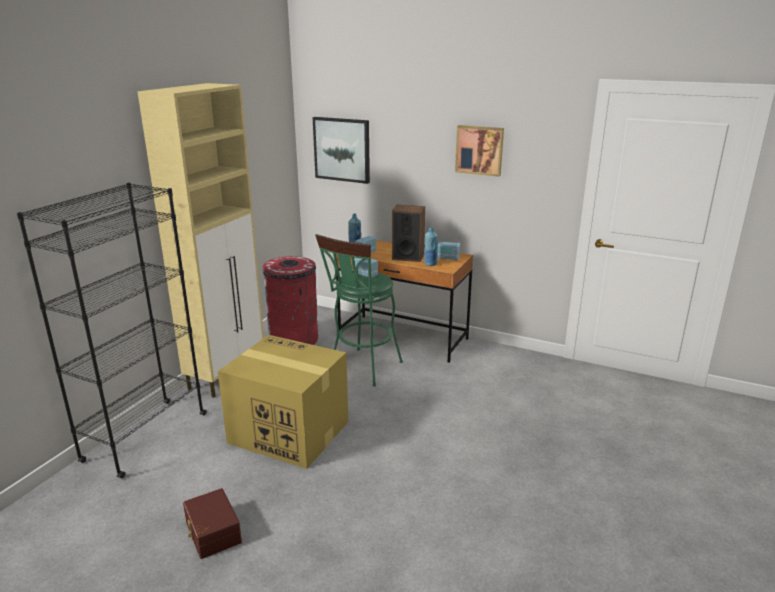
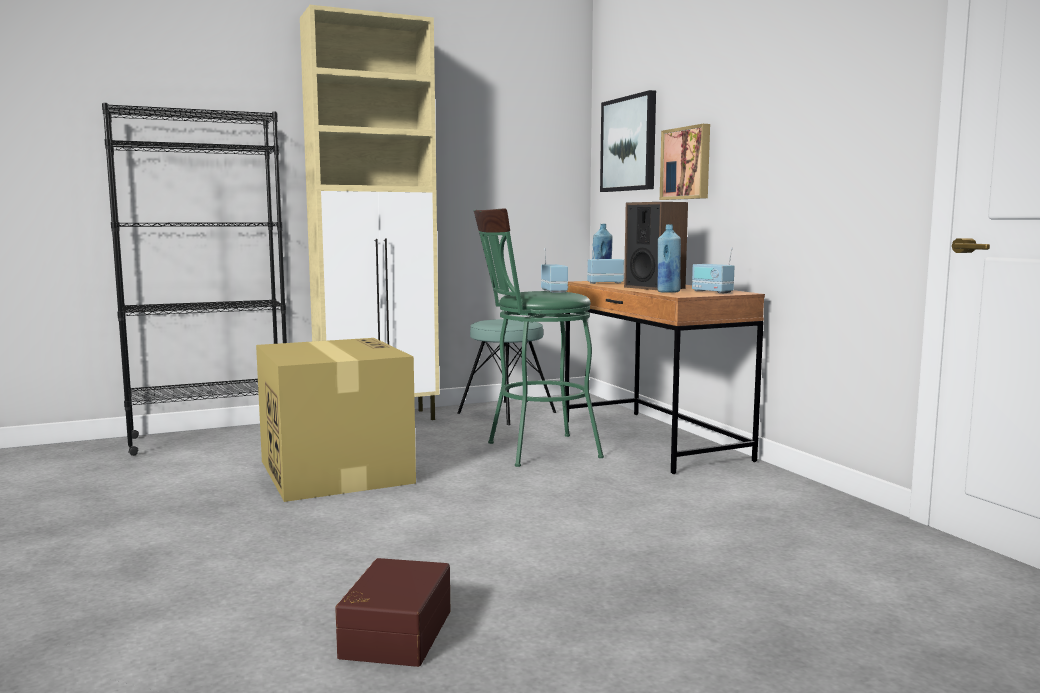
camera: 40 degrees right, 15 degrees down
(211, 532) = (97, 511): brown storage box -> brown storage box (393, 633)
(293, 339) = (507, 413): red trash can -> turquoise stool
(479, 150) = (779, 98): picture -> picture (687, 163)

